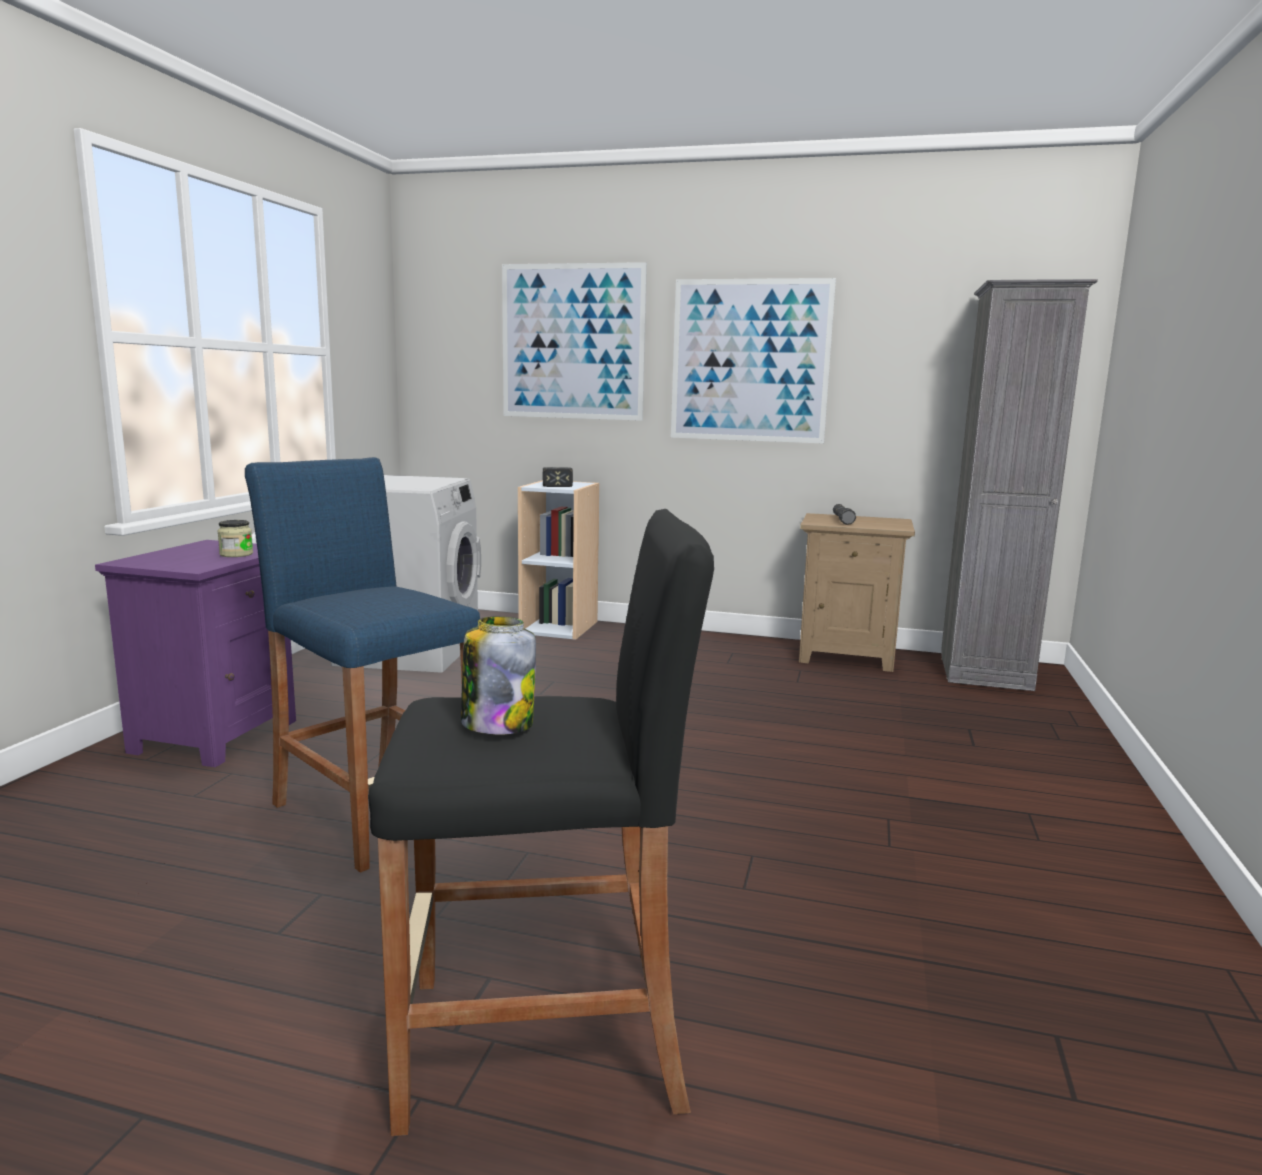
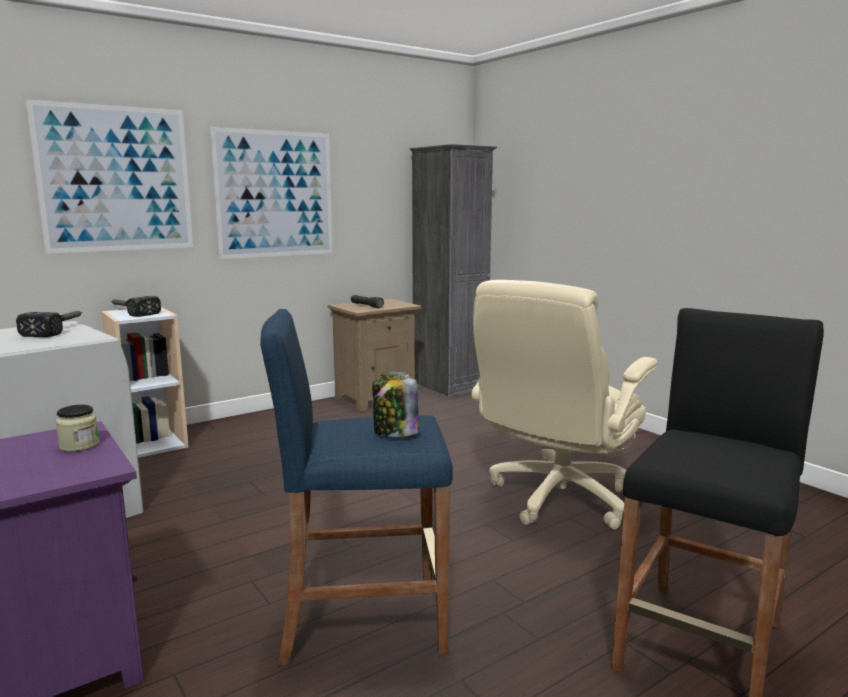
camera: 50 degrees left, 0 degrees up
(431, 481) = (59, 329): none -> hammer
(497, 724) = (722, 454): jar -> jar (395, 432)
(784, 831) = (555, 500): none -> beige office chair

